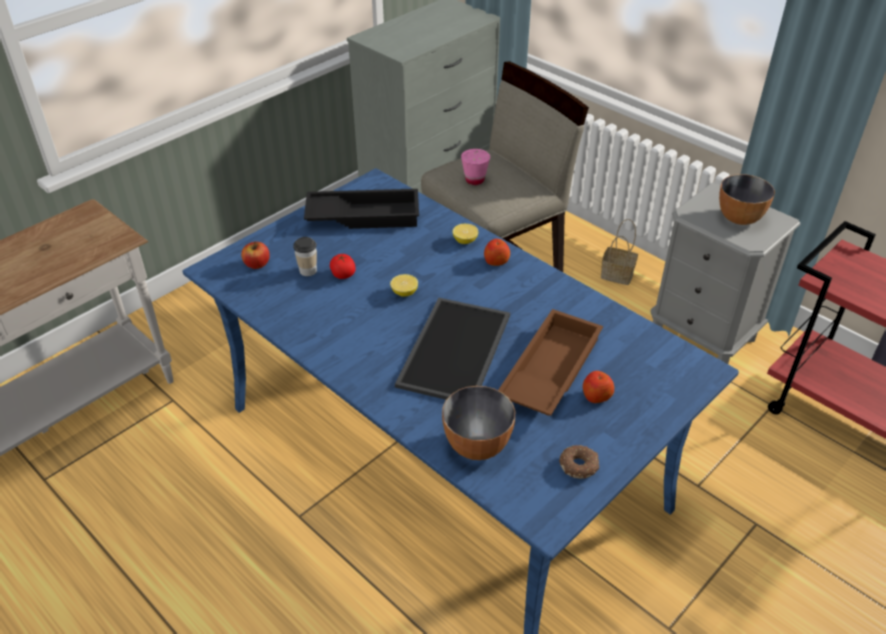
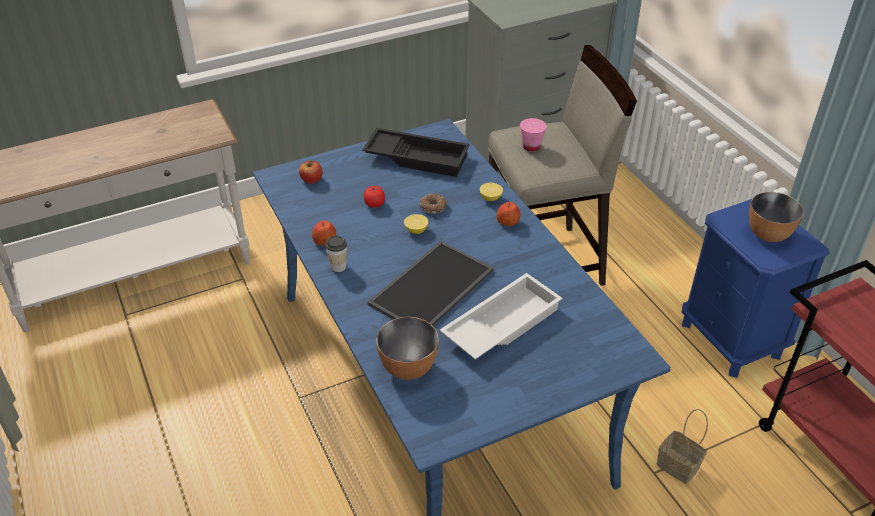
camera: 20 degrees right, 0 degrees up
(308, 271) = (348, 194): cup -> cup (338, 266)
(548, 370) = (501, 323): brown tray -> white tray
(579, 466) = (482, 407): donut -> donut (433, 207)
(596, 396) = (529, 355): apple -> apple (324, 241)
(618, 275) = (675, 265): basket -> basket (679, 466)
(703, 334) = (731, 339): grey nightstand -> blue nightstand

